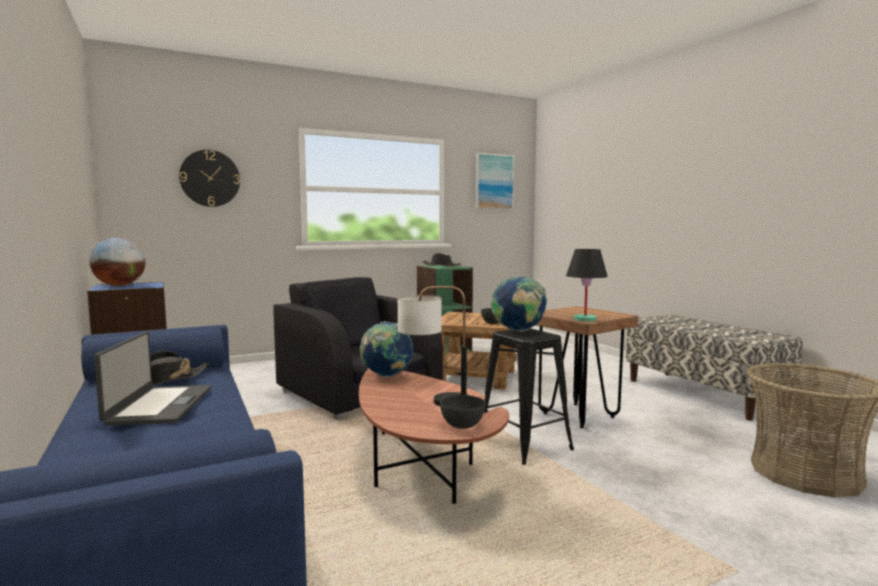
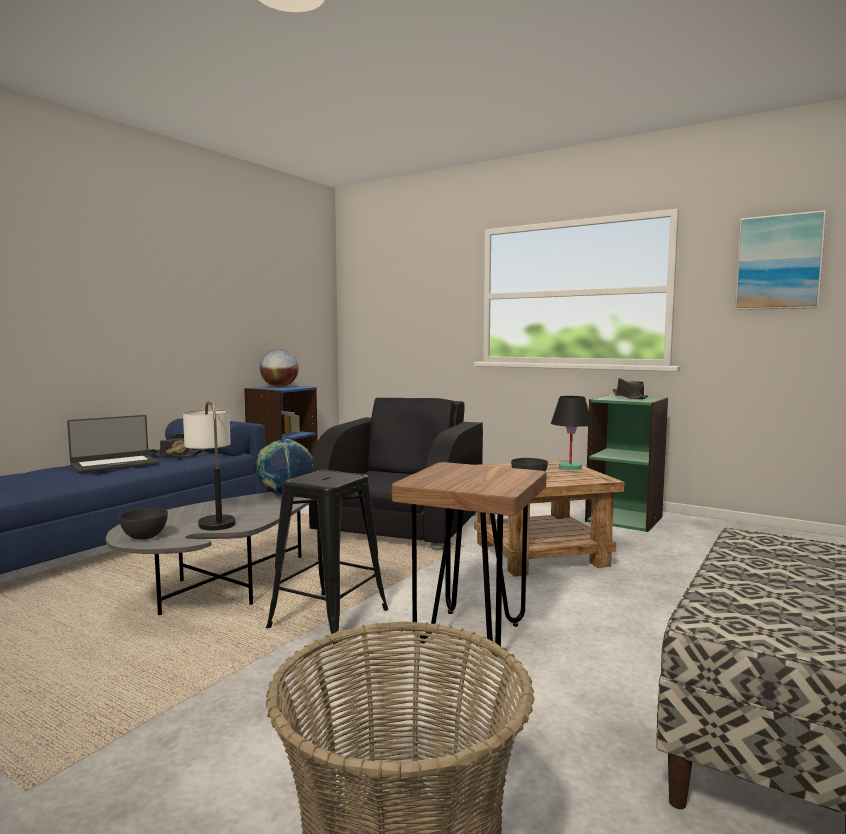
camera: 60 degrees right, 0 degrees up
(210, 178) = (407, 293): wall clock -> none
(419, 470) = (224, 588): brown coffee table -> grey coffee table
(519, 331) = (335, 474): globe -> none
(585, 319) = (420, 481): black table lamp -> black table lamp (569, 467)

